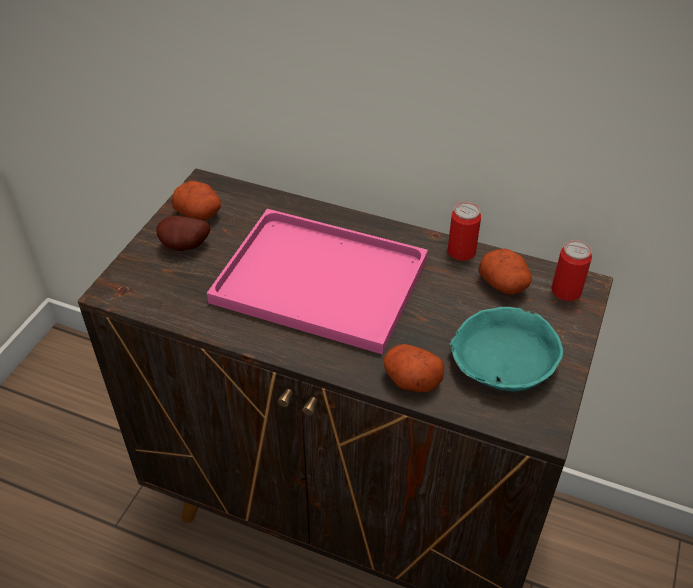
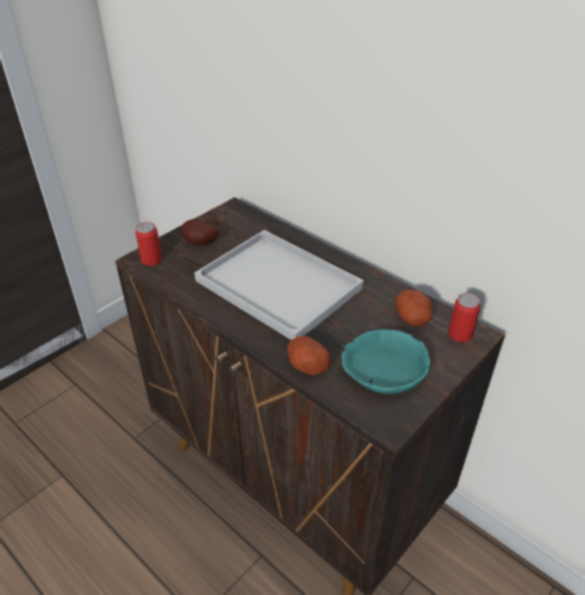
camera: 20 degrees right, 5 degrees down
(200, 213) = (221, 225): potato -> none
(316, 281) = (275, 284): pink tray -> white tray
(461, 252) = (391, 289): can -> can (151, 260)

